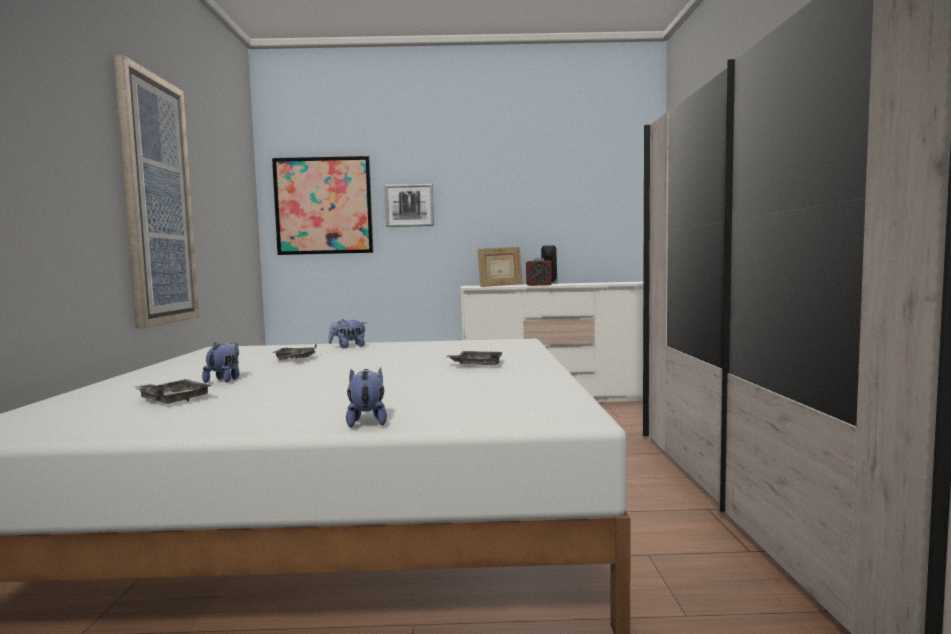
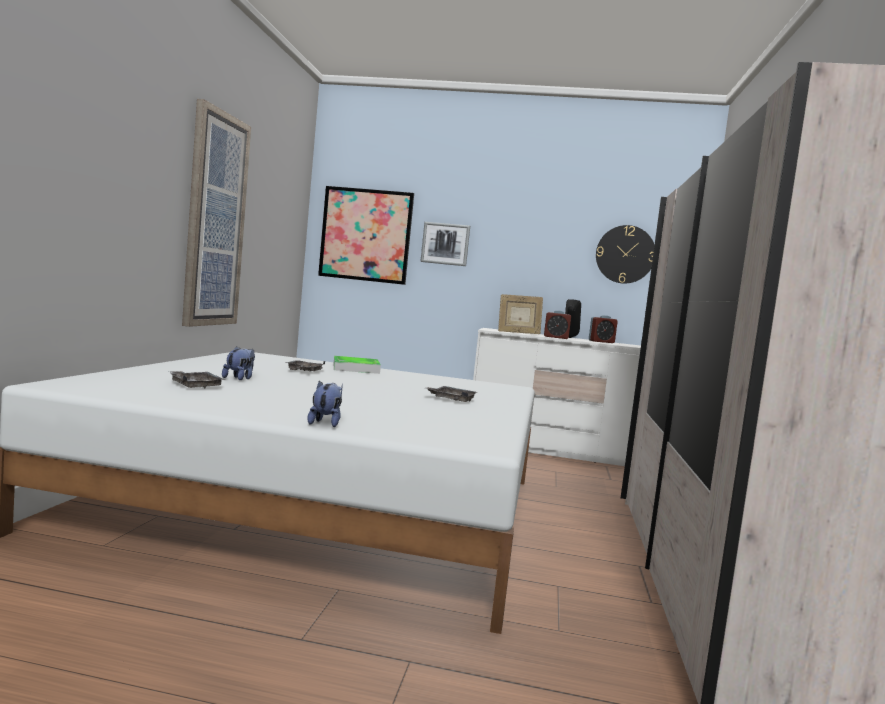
camera: 10 degrees right, 0 degrees up
(348, 347) = (356, 368): plush toy -> tray
(581, 283) = (601, 341): none -> alarm clock
(589, 195) = (625, 254): none -> wall clock

